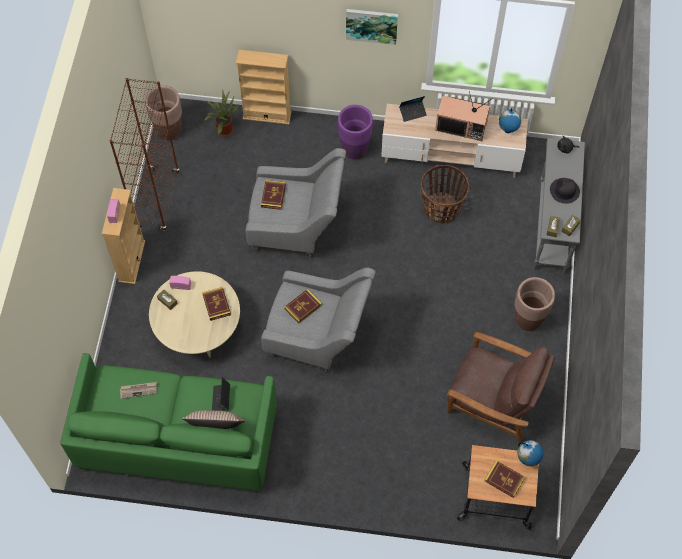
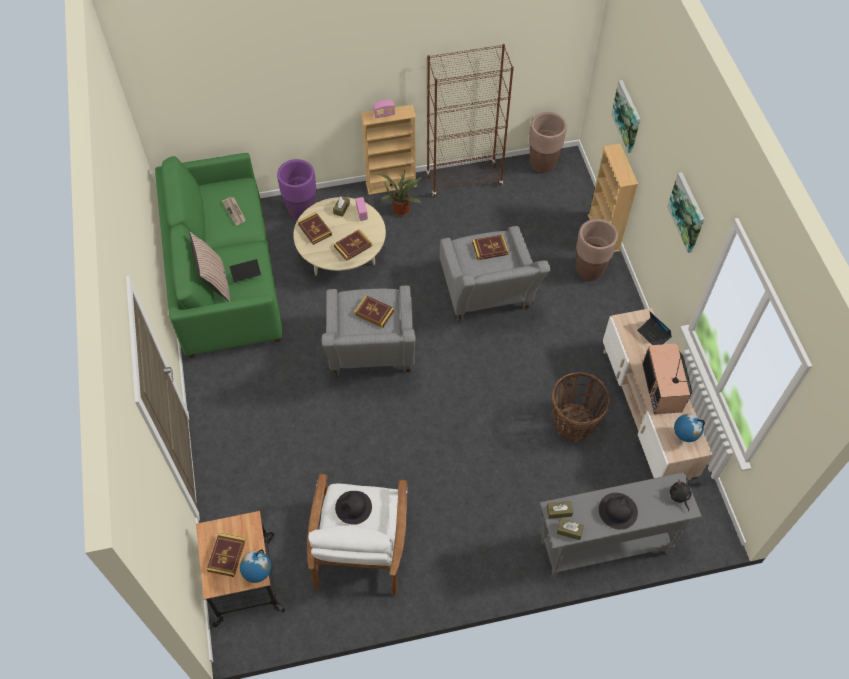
camera: 70 degrees right, 5 degrees down
(182, 331) = (314, 230): none -> book
(223, 129) = (568, 203): potted plant -> potted plant (402, 208)
(235, 27) = (627, 116): none -> picture
(354, 149) = (604, 320): purple planter -> purple planter (302, 211)
(480, 381) = (353, 508): none -> black hat
(494, 398) = (360, 545): brown armchair -> white armchair
(528, 319) = (473, 553): brown planter -> brown planter (589, 270)

